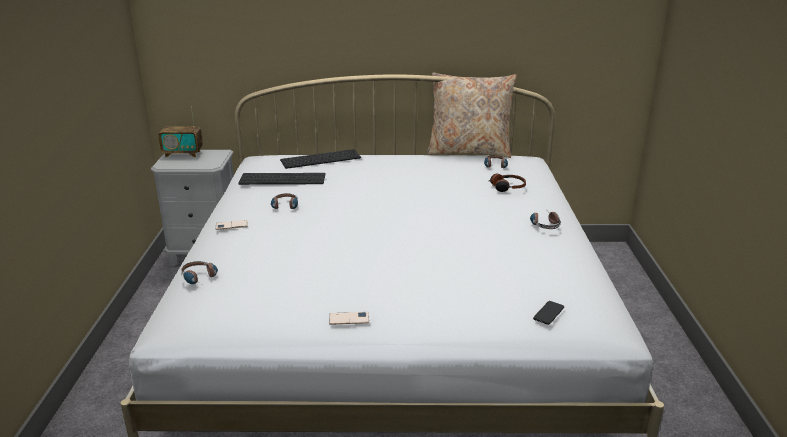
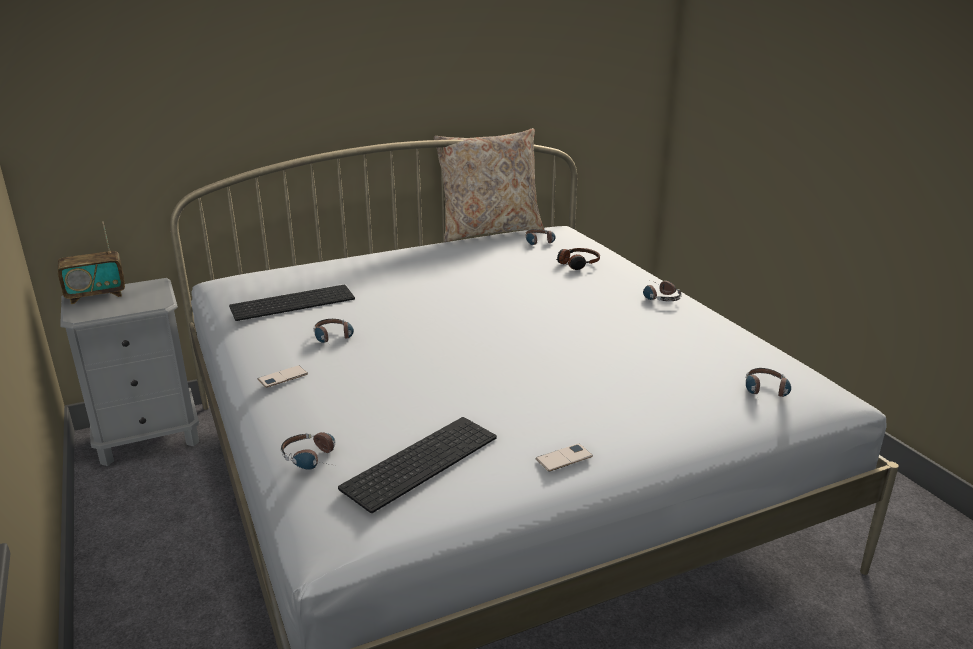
camera: 25 degrees left, 0 degrees up
(321, 158) = (317, 268): keyboard -> keyboard (420, 460)
(548, 313) = (766, 392): phone -> headphones

